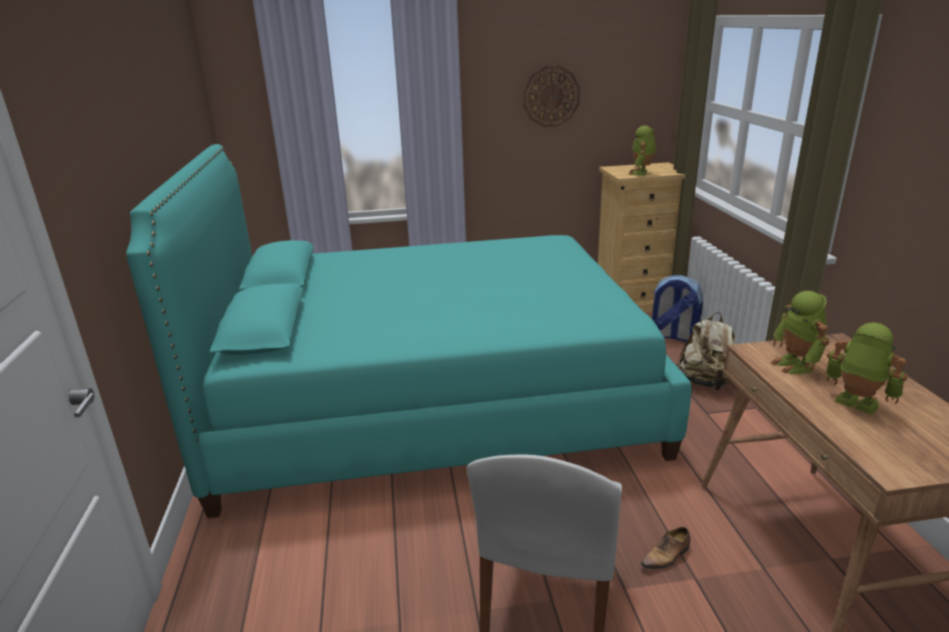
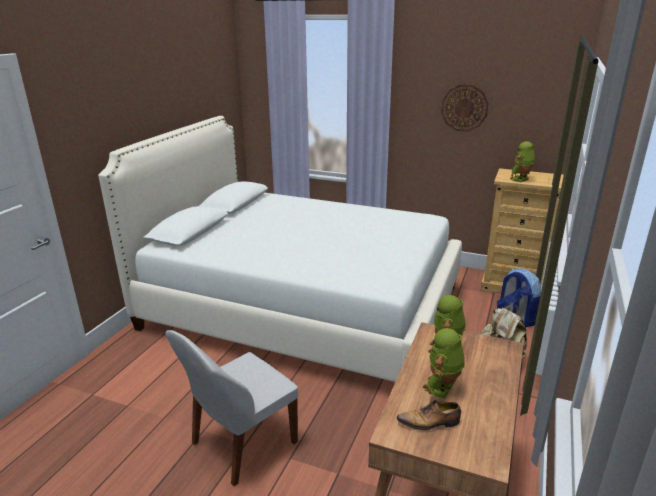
camera: 30 degrees right, 0 degrees up
(433, 399) = (303, 307): turquoise bed -> white bed
(666, 556) = (335, 453): shoe -> shoe (430, 422)
(855, 404) = (442, 388): toy robot -> toy robot turned 135 degrees counterclockwise

